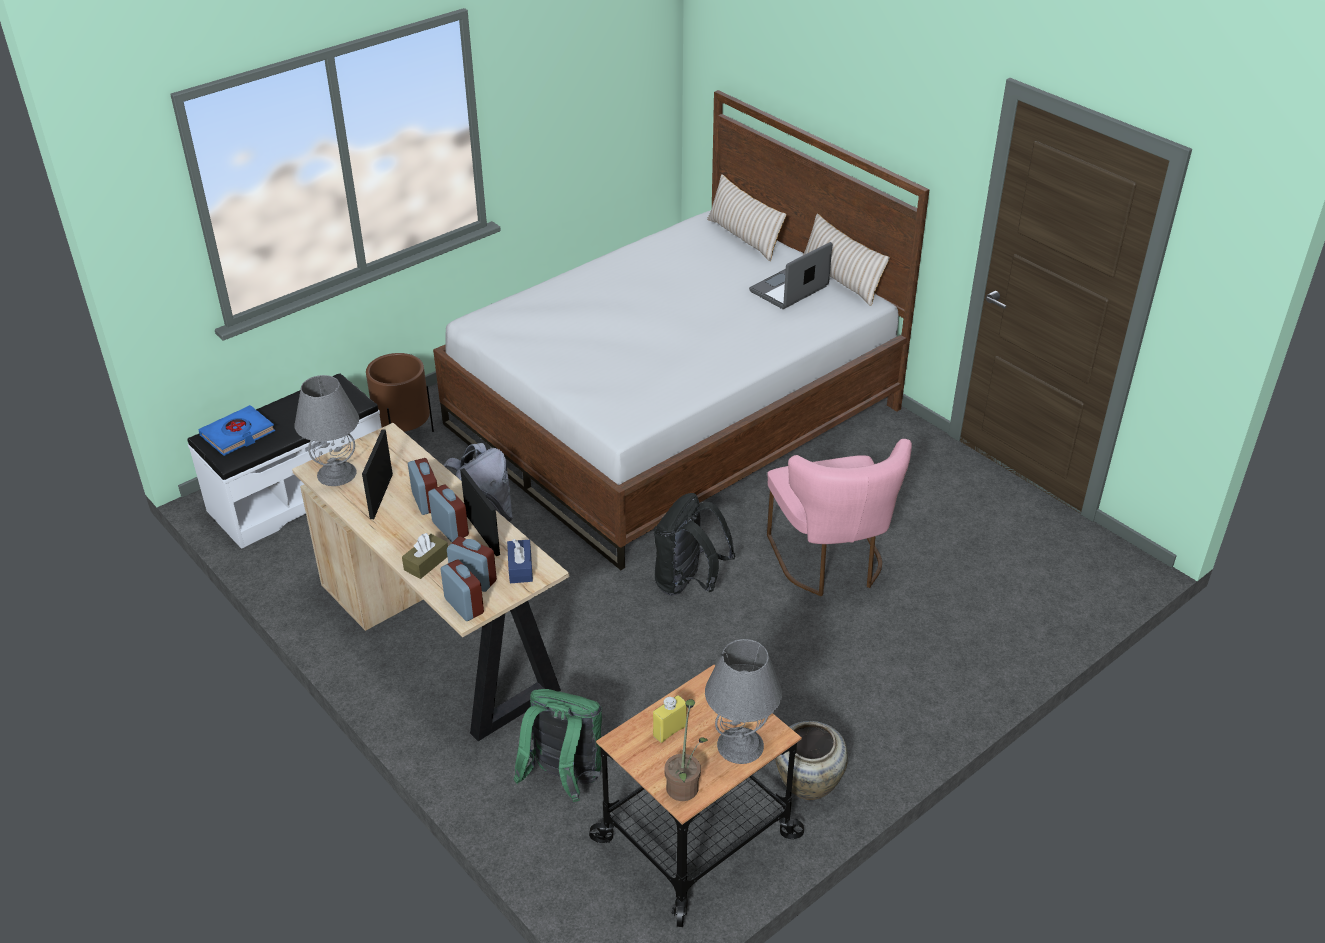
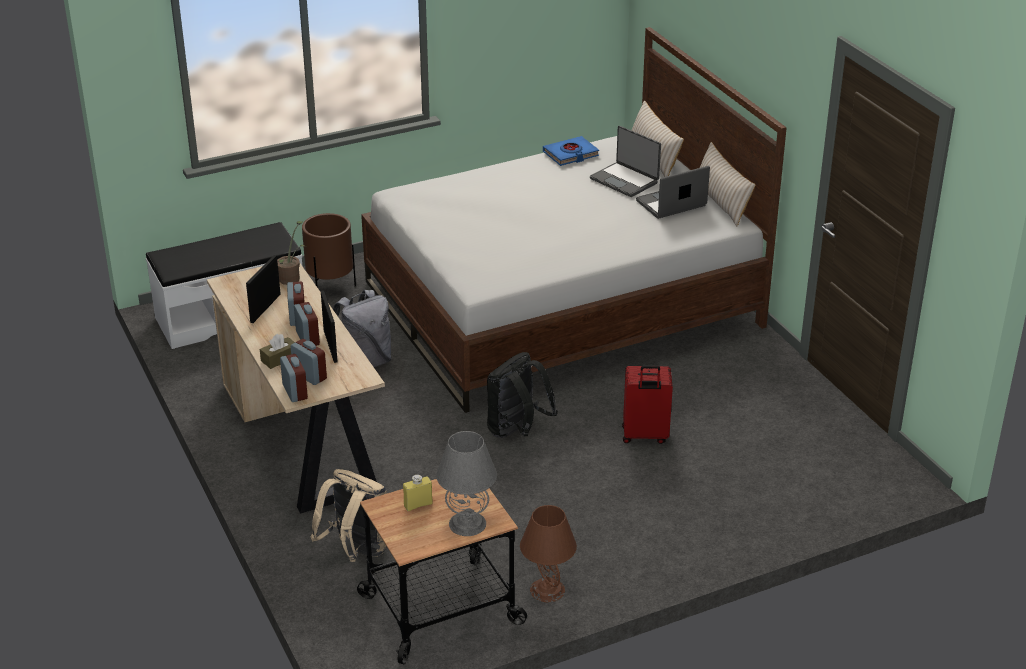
camera: 15 degrees right, 5 degrees down
(238, 434) = (184, 255): blue book -> blue book (570, 154)
(337, 473) = (238, 287): grey table lamp -> none
(520, 568) = (349, 373): blue tissue box -> none
(564, 779) = (355, 551): green backpack -> beige backpack
(684, 784) = (412, 540): potted plant -> potted plant (291, 277)
(726, 268) = (625, 180): none -> laptop
(807, 784) = (547, 590): beige vase -> brown table lamp
(831, 563) = (644, 436): pink chair -> red suitcase

